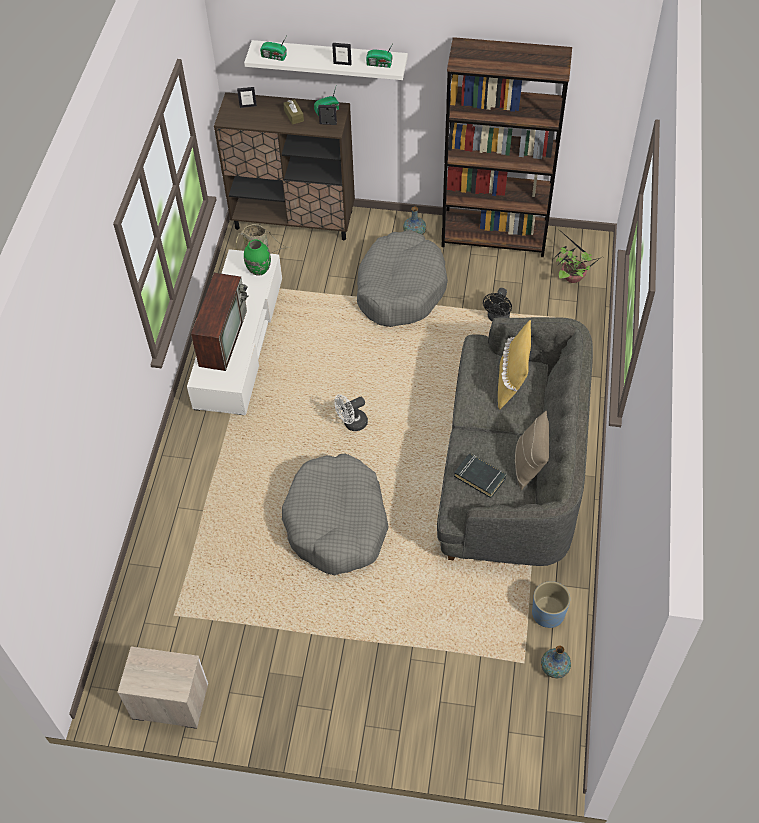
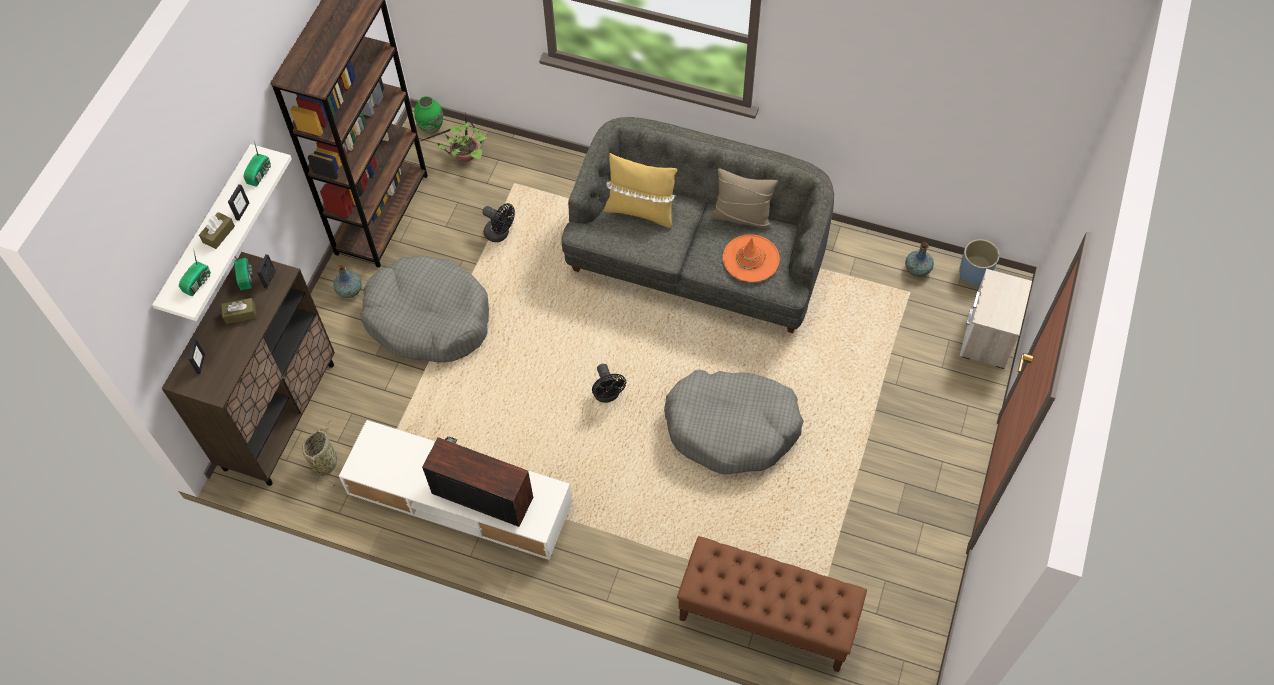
camera: 80 degrees left, 5 degrees up
(156, 573) = (766, 618): none -> brown bench
(169, 701) = (919, 614): nightstand -> nightstand (987, 337)
(258, 270) = (385, 445): green vase -> green vase (431, 127)
(318, 56) = (219, 234): none -> brown tissue box
(352, 424) = (607, 395): white fan -> black fan
(480, 477) = (751, 258): black book -> orange hat
(548, 614) = (862, 263): blue planter -> blue planter (974, 273)

